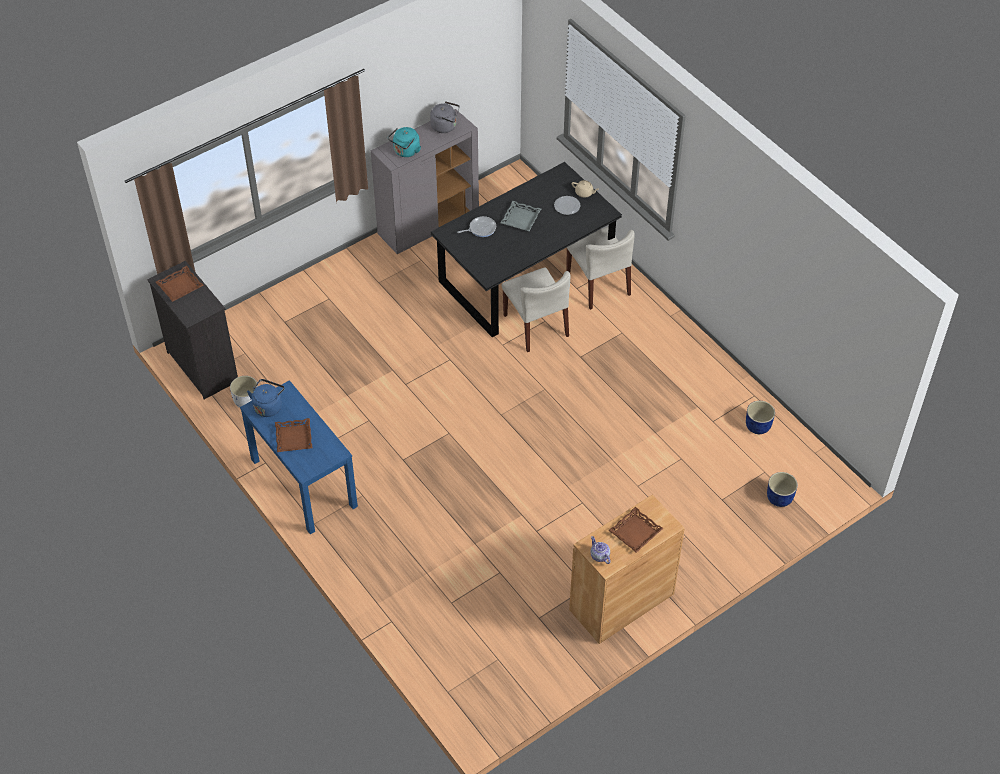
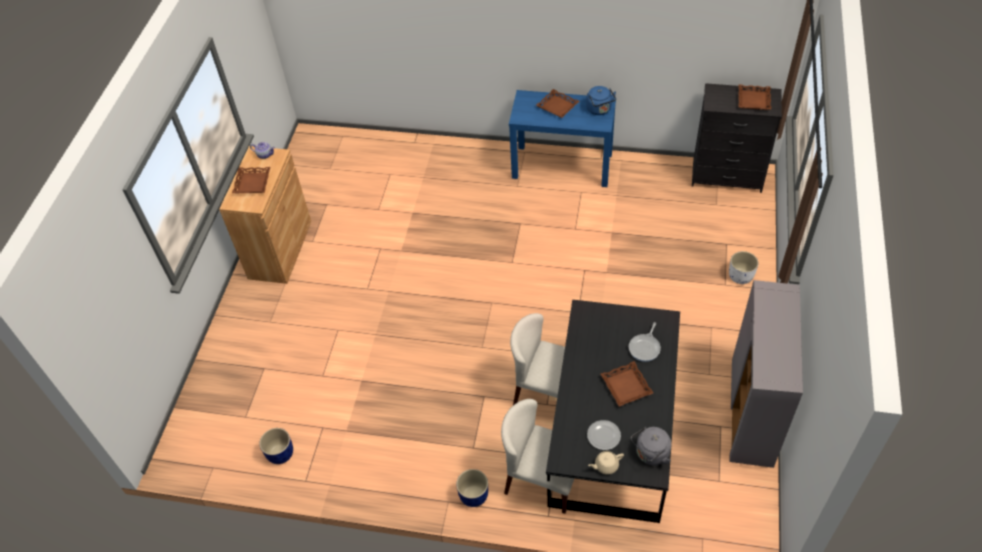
camera: 140 degrees right, 0 degrees up
(247, 401) = (667, 180): white planter -> white planter (740, 276)
(405, 152) = (771, 307): turquoise kettle -> none
(445, 126) = (780, 363): grey kettle -> grey kettle (650, 454)
(521, 219) = (625, 386): grey tray -> brown tray
(779, 498) = (217, 404): blue planter -> blue planter (473, 495)

